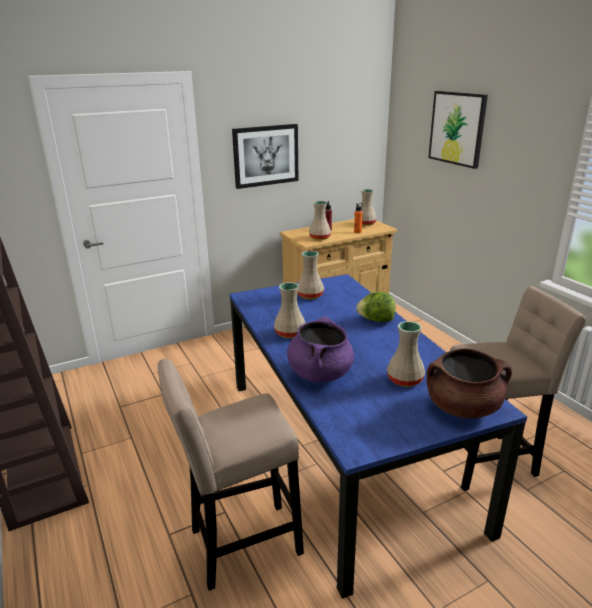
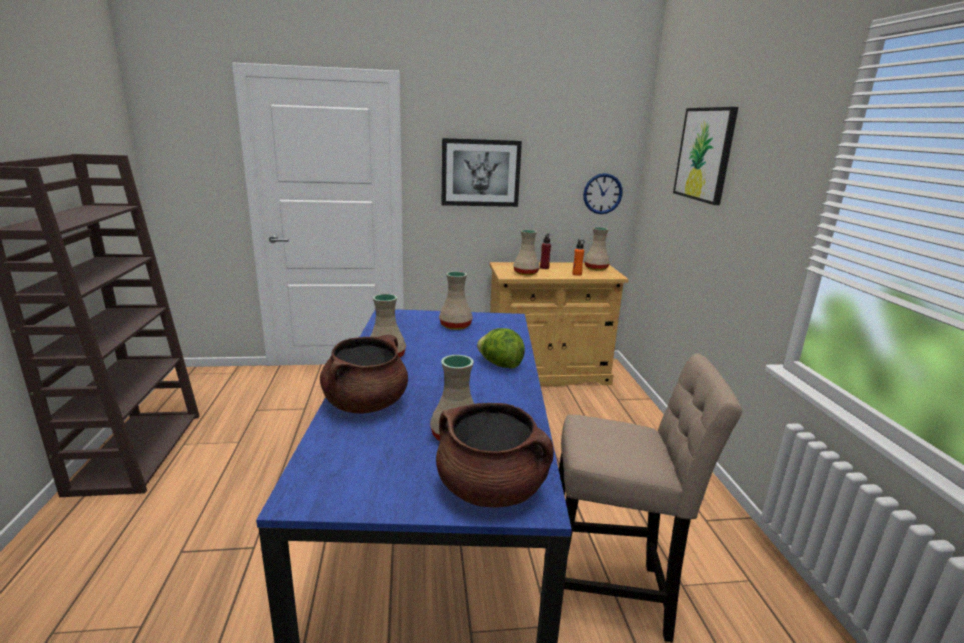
camera: 20 degrees right, 5 degrees down
(239, 544) = (235, 590): beige stool -> none
(320, 373) = (366, 404): purple cooking pot -> brown cooking pot
(360, 160) = (602, 193): none -> wall clock

